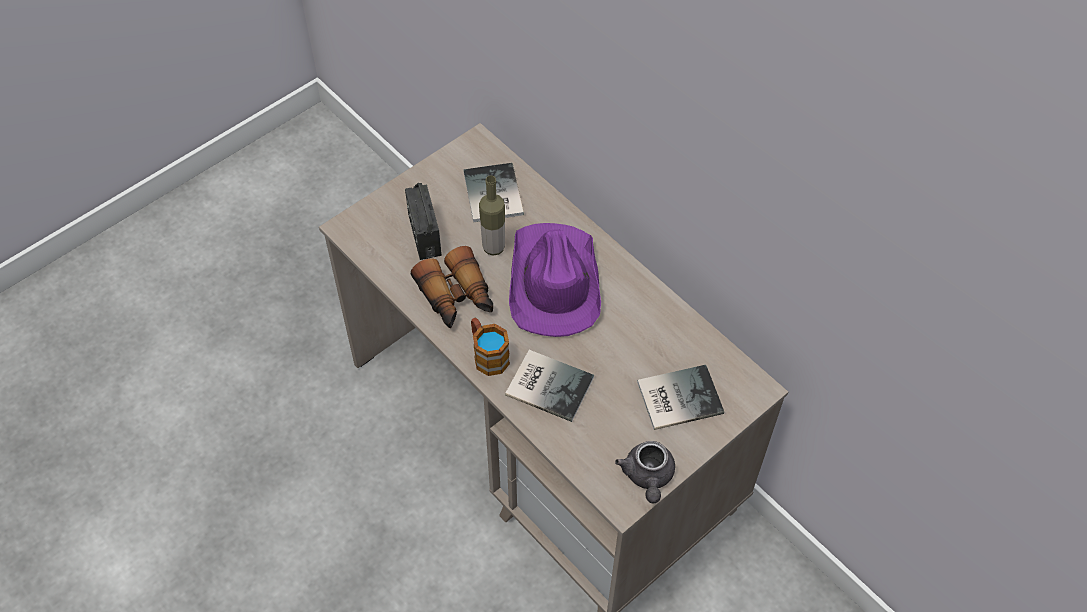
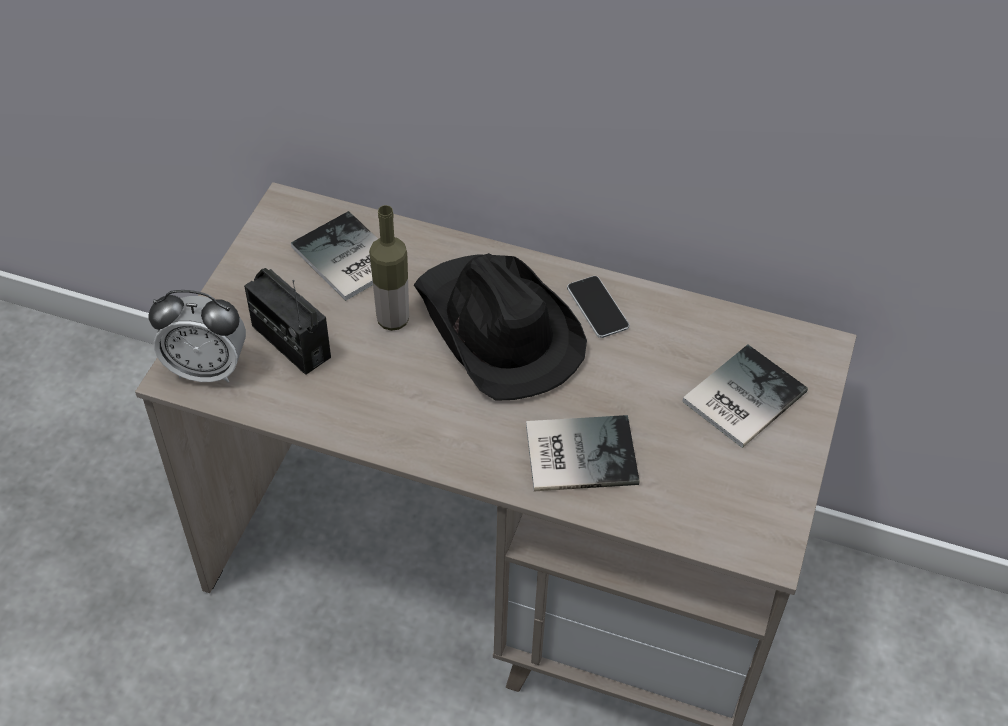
camera: 30 degrees left, 5 degrees down
(366, 231) = (207, 369): none -> alarm clock
(456, 298) = (387, 400): binoculars -> none
(487, 354) = (475, 452): mug -> none
(553, 282) = (497, 329): purple hat -> black hat
(627, 296) = (597, 308): none -> phone
(648, 477) = (776, 507): grey teapot -> none

